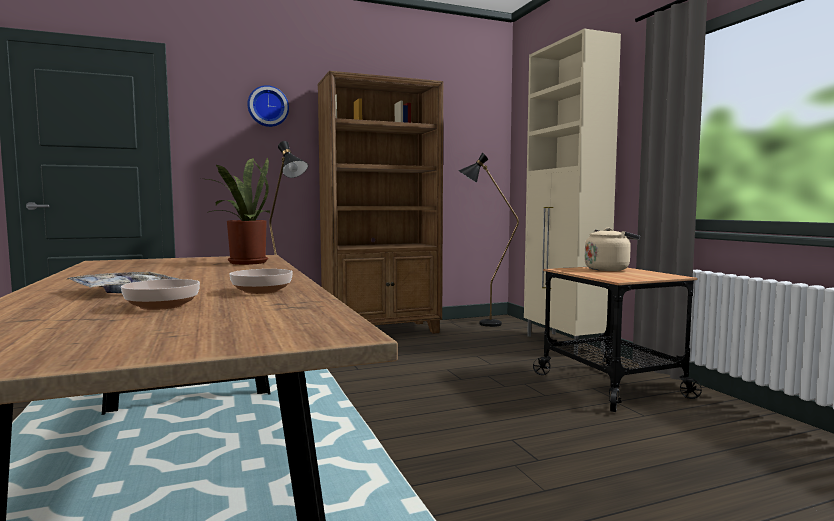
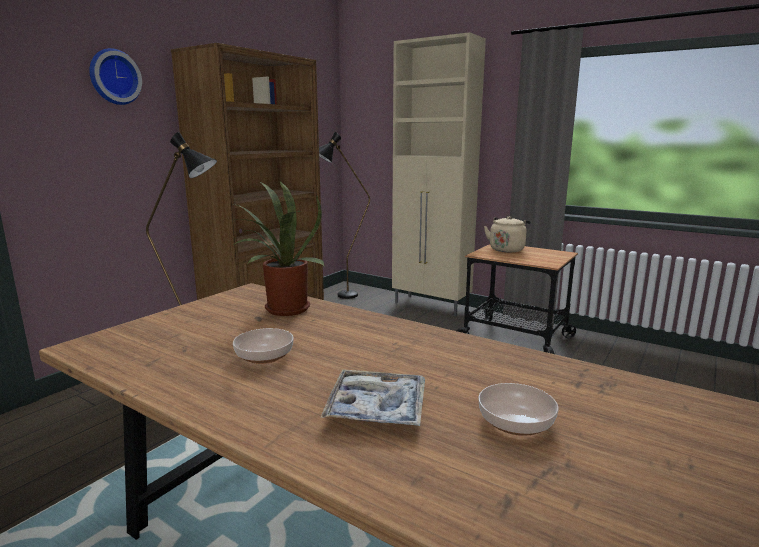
camera: 35 degrees left, 10 degrees up
(263, 291) = (493, 365): bowl -> bowl (265, 356)

